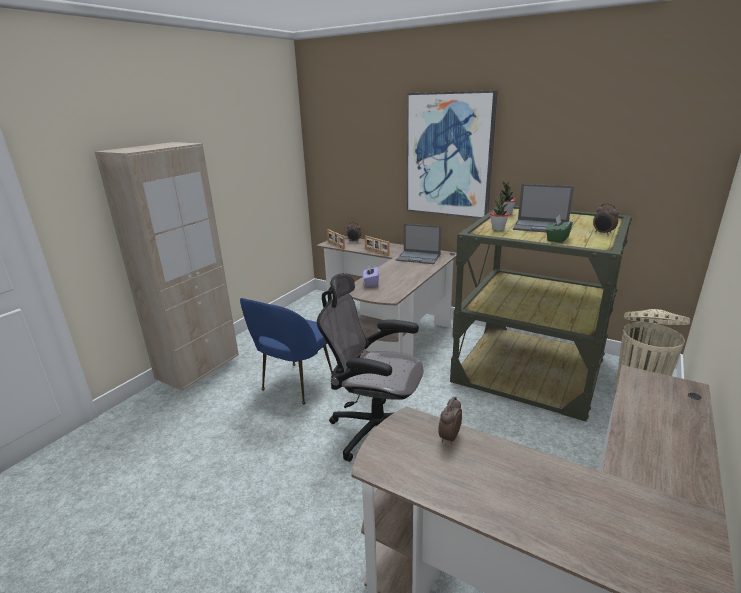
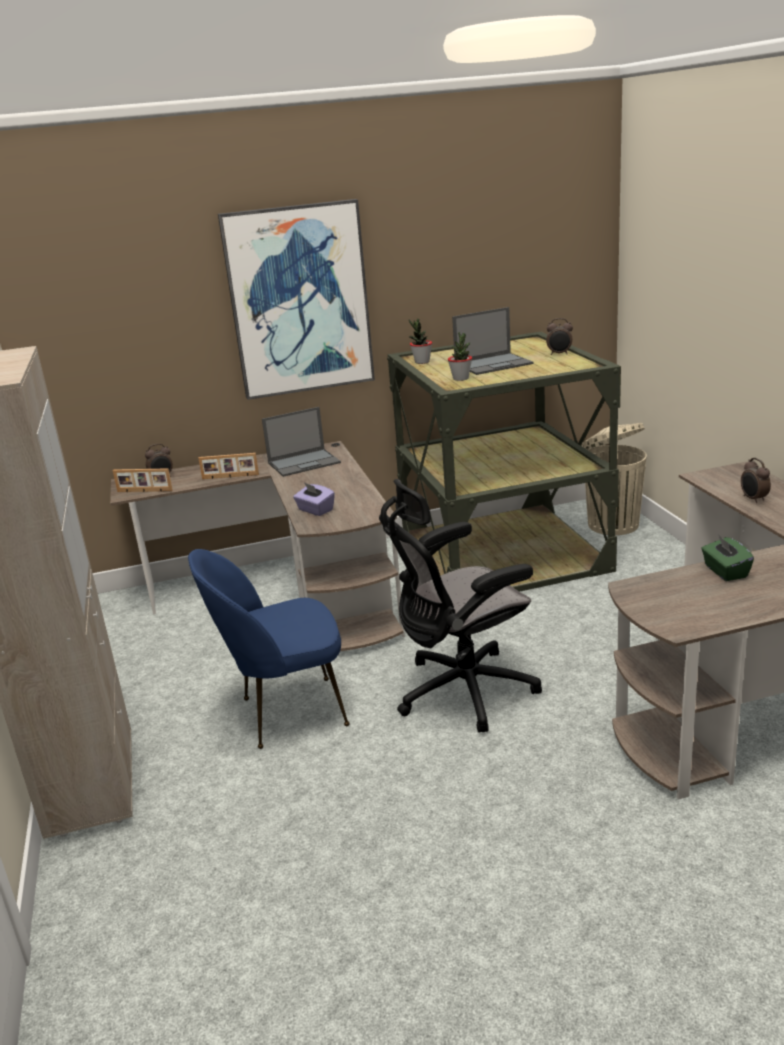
camera: 45 degrees left, 0 degrees up
(294, 386) = (284, 714): blue chair -> blue chair turned 90 degrees clockwise
(449, 437) = (682, 581): alarm clock -> alarm clock (753, 499)
(557, 239) = (538, 370): green tissue box -> green tissue box (725, 571)

